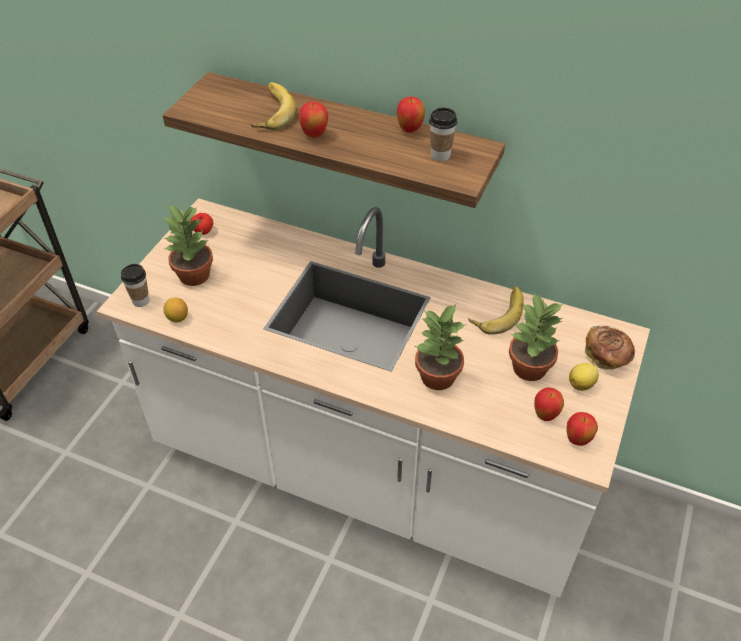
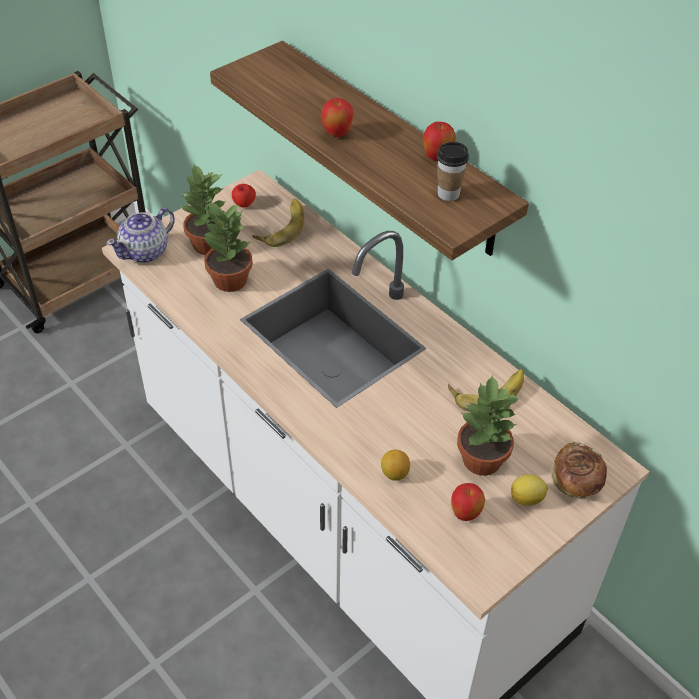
camera: 25 degrees right, 0 degrees up
(141, 301) = (145, 252): cup -> teapot
(177, 318) = (168, 280): lemon -> lemon (394, 474)
(270, 111) = (311, 98): banana -> banana (280, 226)
(436, 377) = (378, 431): potted plant -> potted plant (229, 280)
(577, 440) = (482, 553): apple -> none

